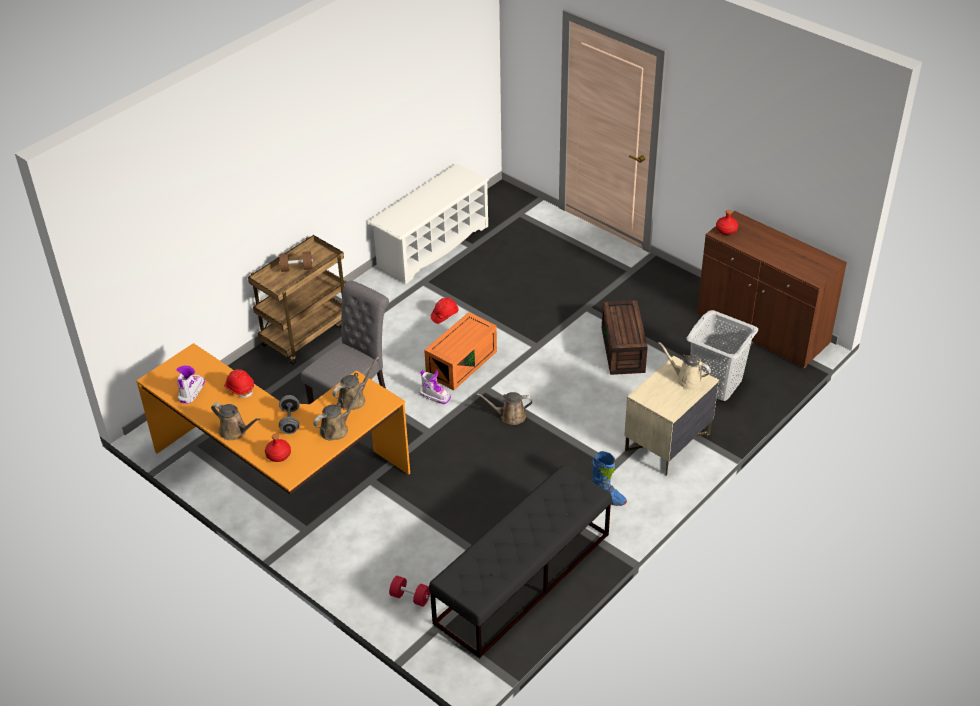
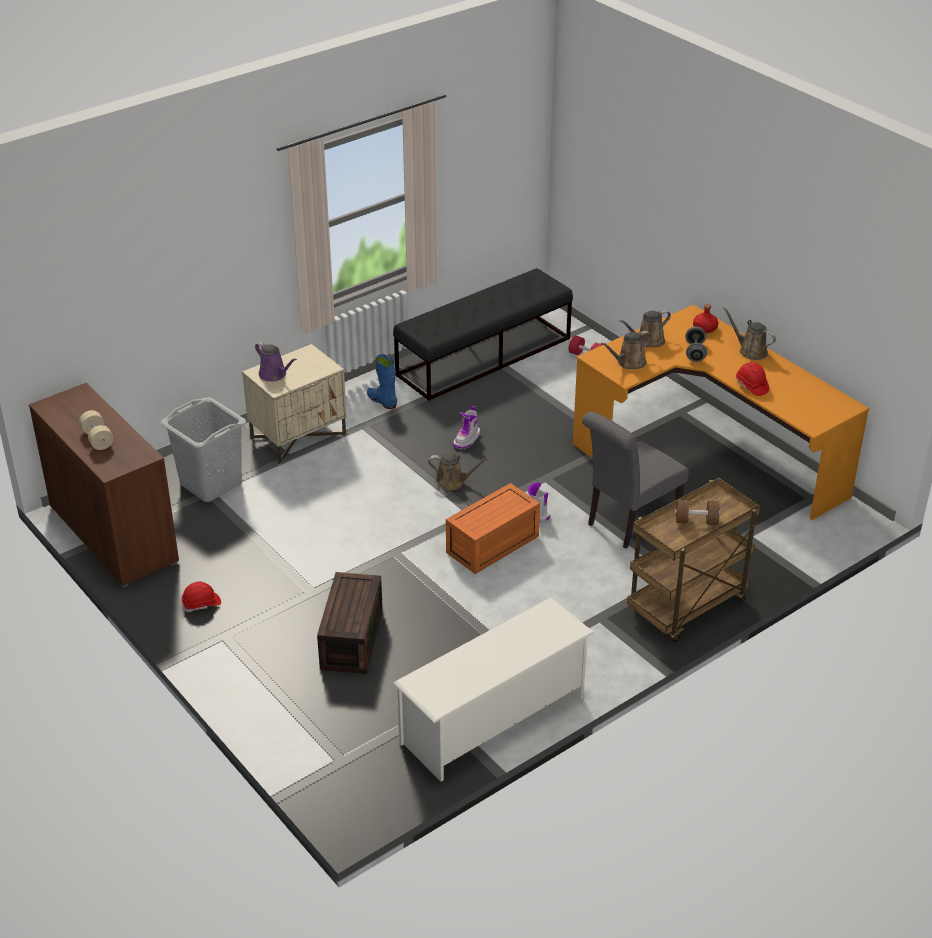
camera: 170 degrees left, 5 degrees down
(191, 392) = (804, 389): boot -> boot (467, 439)
(444, 315) = (500, 608): red hard hat -> red hard hat (201, 604)
(624, 350) = (292, 532): brown storage box -> brown storage box (350, 638)
(686, 379) = (274, 375): beige watering can -> purple watering can
(726, 230) = (134, 458): red bottle -> none
(766, 241) = (97, 439): none -> beige dumbbell

